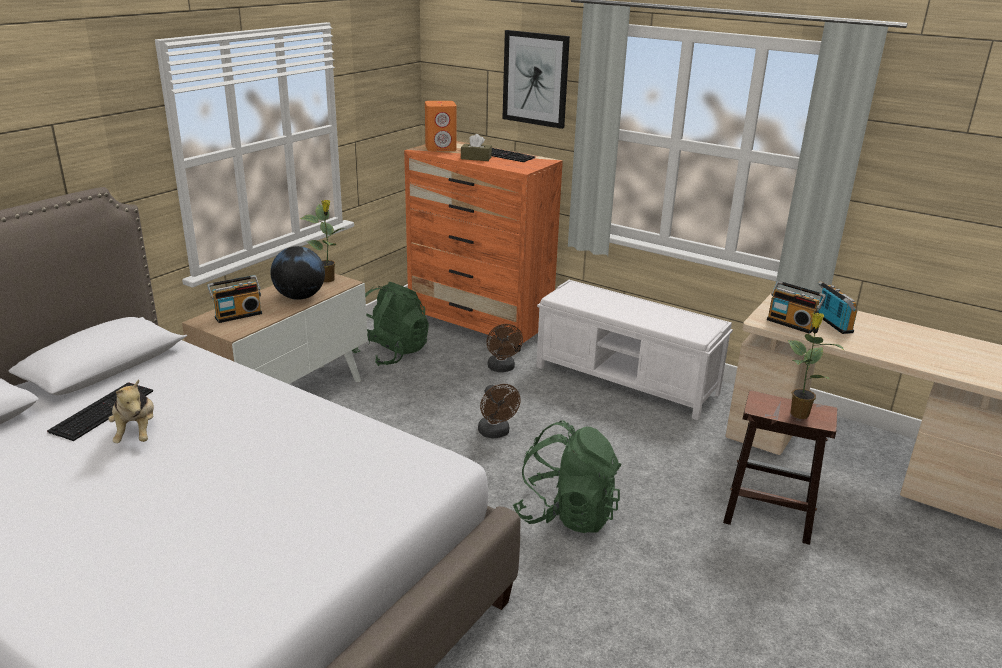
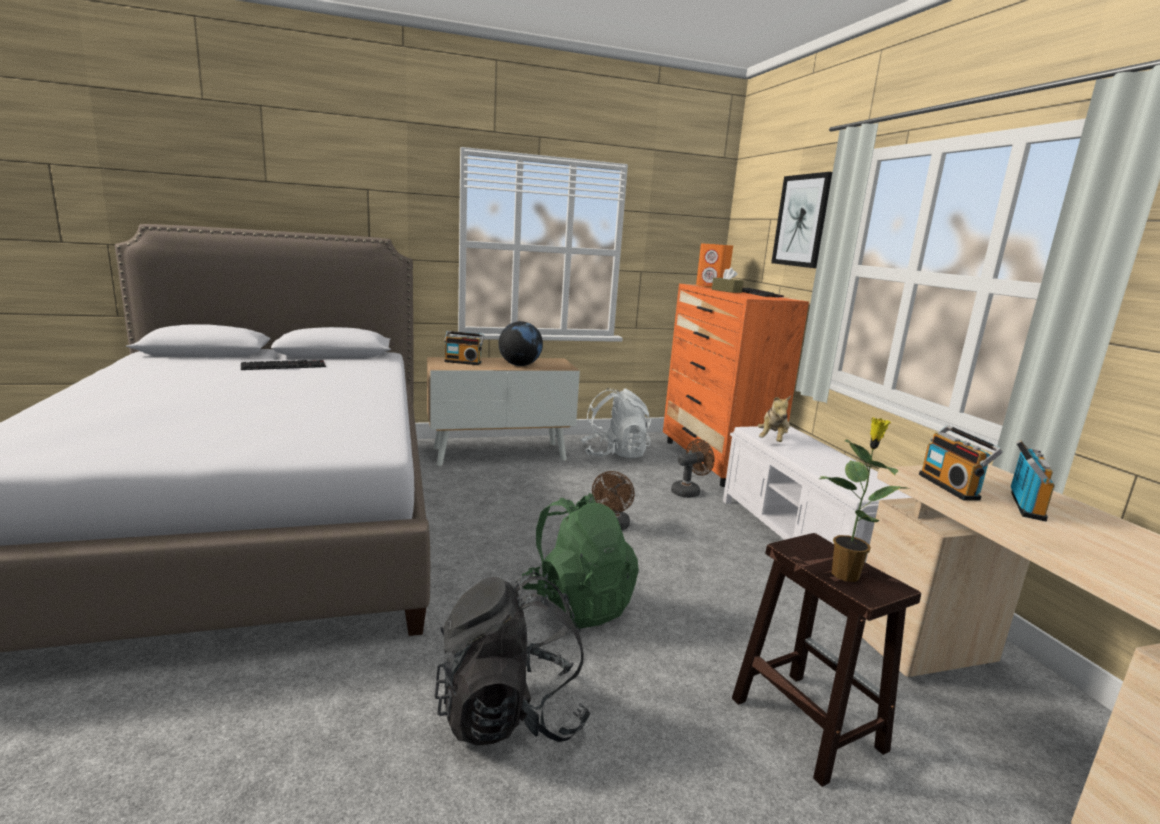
camera: 40 degrees right, 10 degrees down
(136, 433) = (272, 377): plush toy -> plush toy (773, 440)
(328, 280) = (558, 364): potted plant -> none
(391, 353) = (614, 454): green backpack -> white backpack
(502, 368) = (689, 491): brown fan -> brown fan turned 150 degrees counterclockwise
(638, 613) = (510, 714): none -> black backpack

